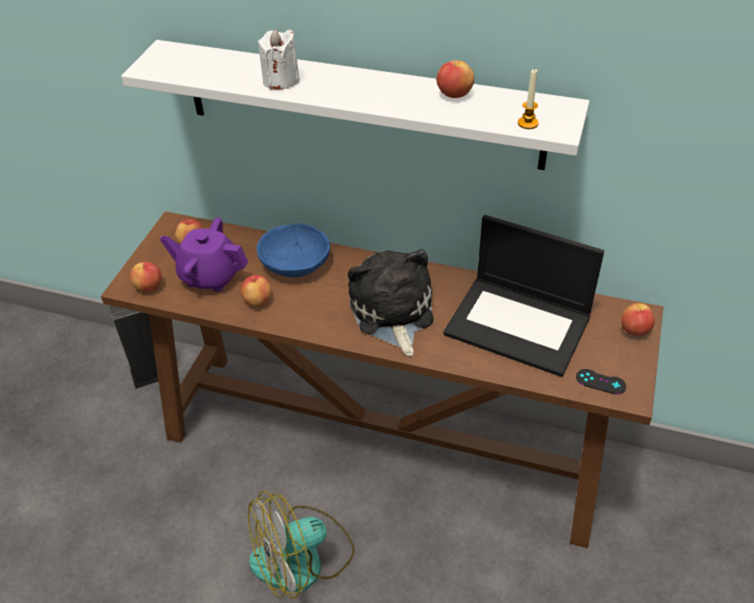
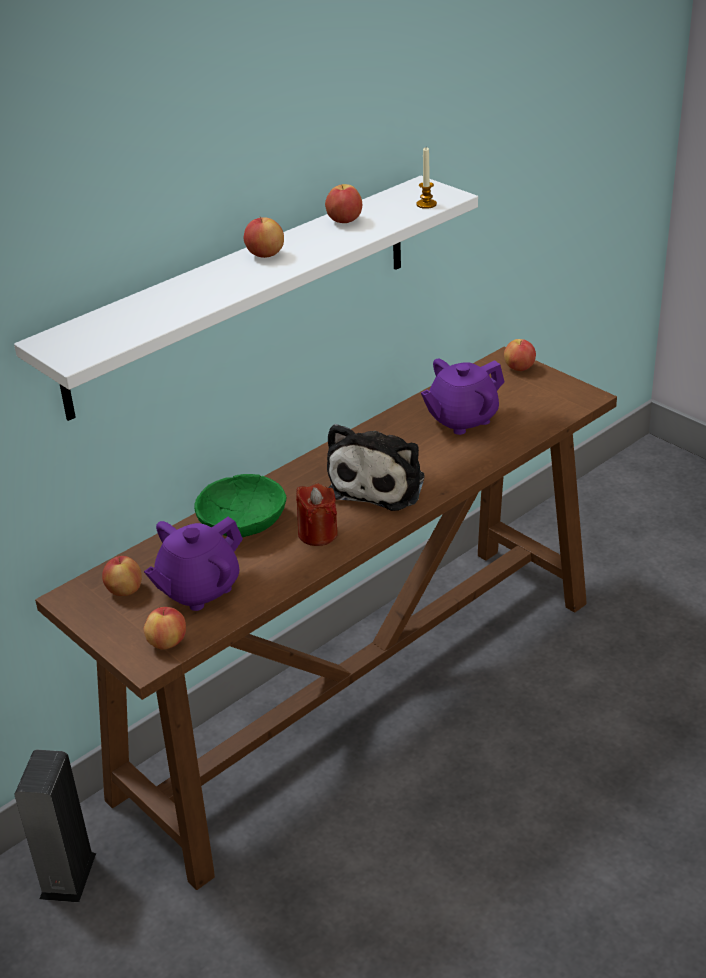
camera: 60 degrees left, 10 degrees down
(257, 301) = (275, 565): apple -> apple (265, 255)
(281, 81) = (210, 290): white candle -> none
(295, 263) = (243, 523): blue bowl -> green bowl
(302, 559) = (463, 813): fan -> none
(306, 306) = (317, 534): none -> red candle
(392, 313) = (380, 484): plush toy -> plush toy turned 90 degrees counterclockwise
(519, 324) = (461, 419): laptop -> purple teapot
(600, 382) = (562, 404): black game controller -> none

